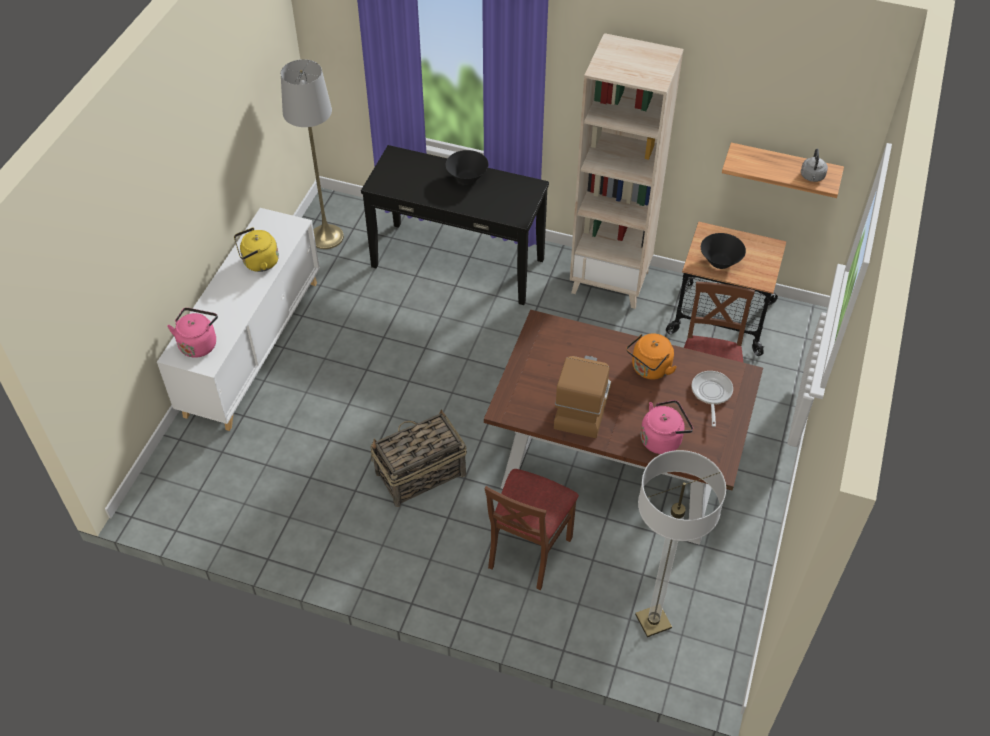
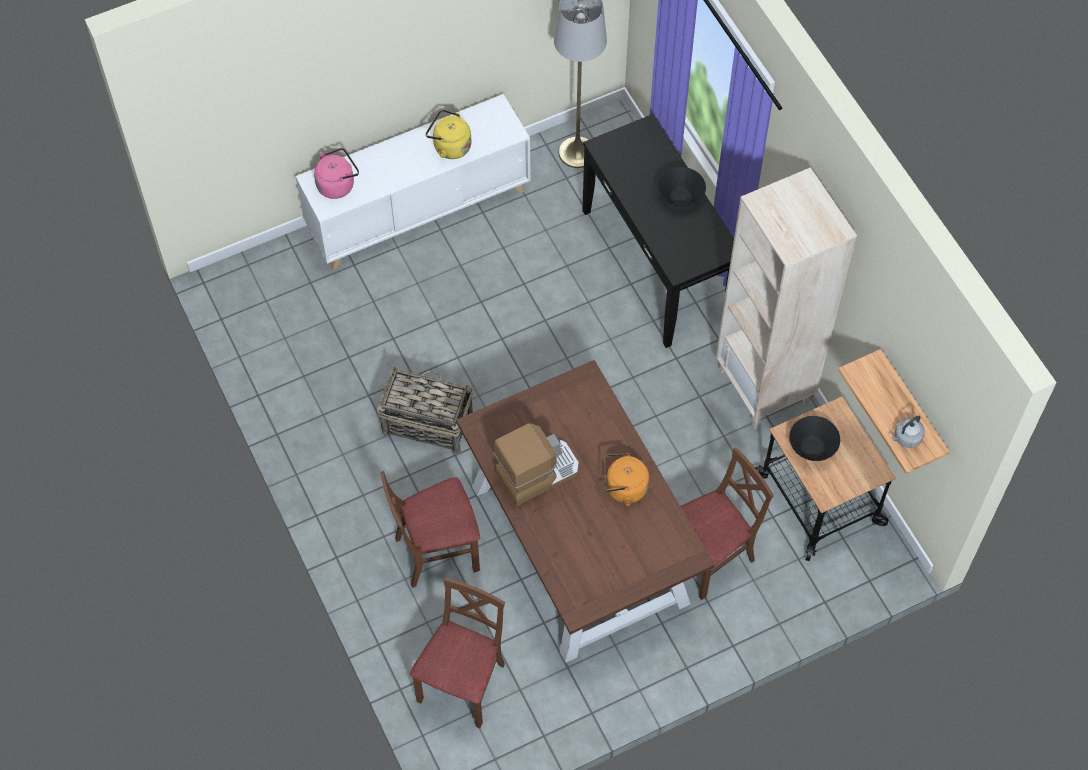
camera: 45 degrees right, 10 degrees up
(653, 621) = (463, 684): floor lamp -> brown chair
(663, 439) = (564, 550): pink kettle -> none
(711, 394) = (645, 549): frying pan -> none

